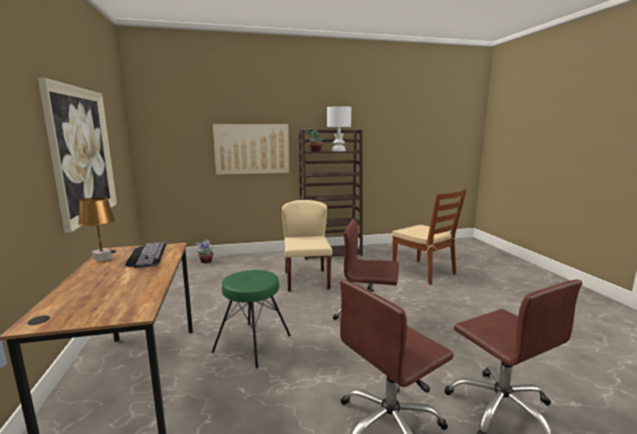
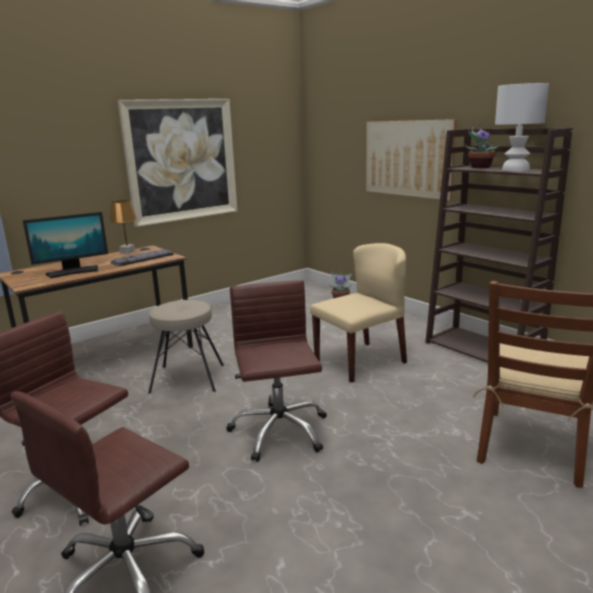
camera: 65 degrees right, 5 degrees up
(130, 286) = (73, 272): none -> monitor
(253, 343) = (187, 379): green stool -> beige stool

